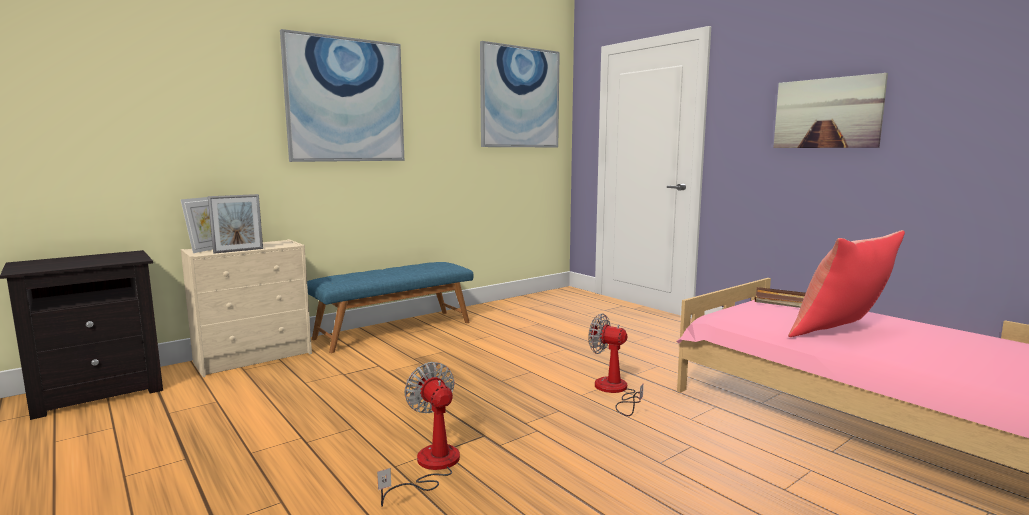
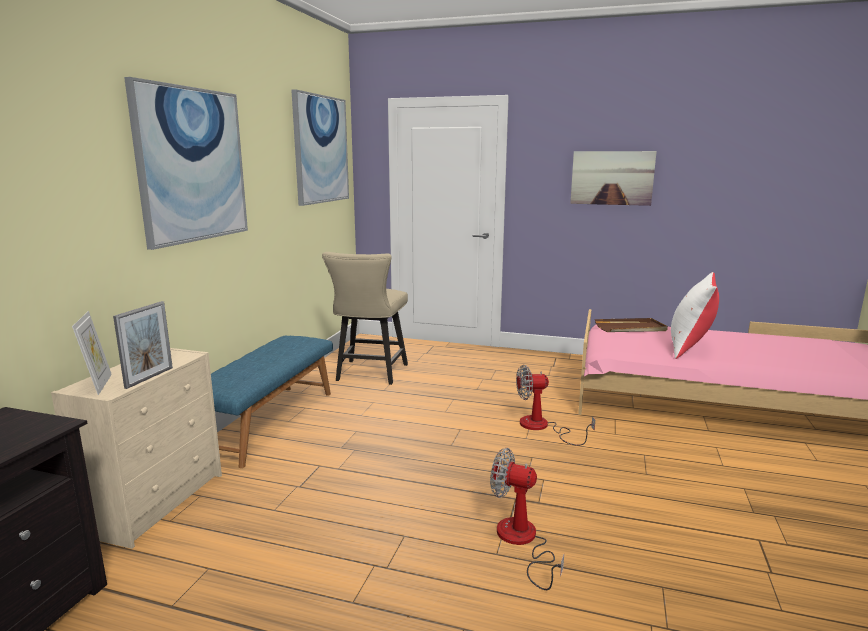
camera: 35 degrees left, 5 degrees up
(524, 316) = (369, 374): none -> beige chair
(841, 332) = (690, 347): red pillow -> white pillow

